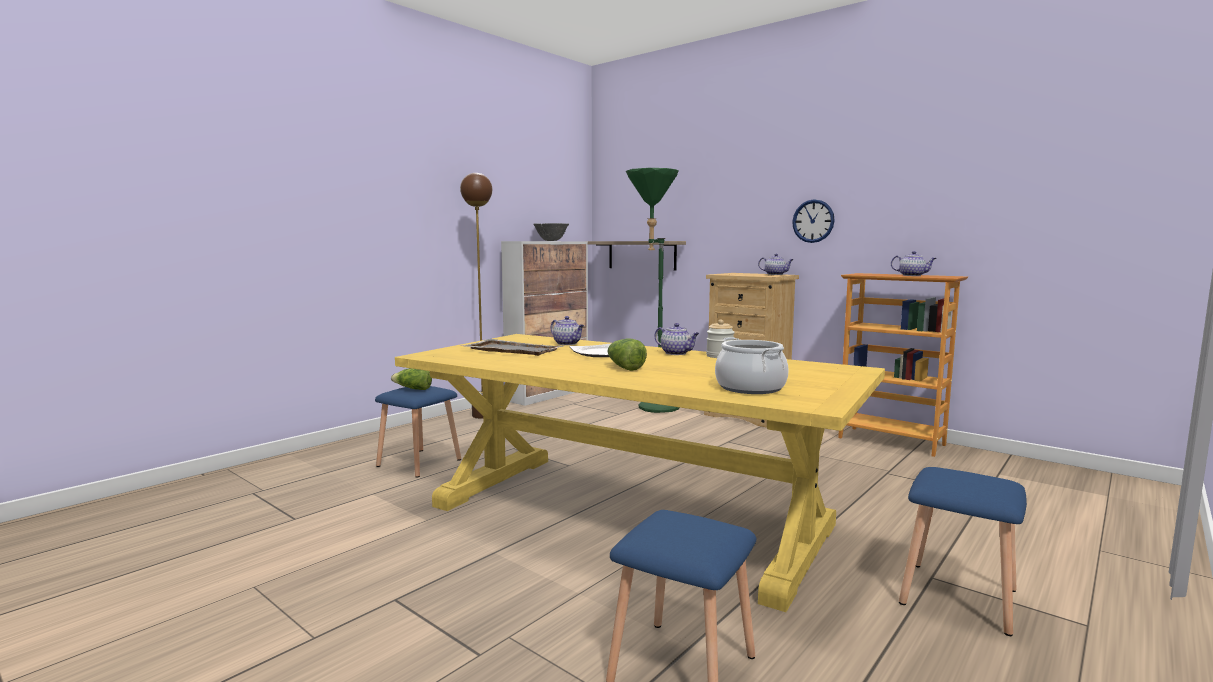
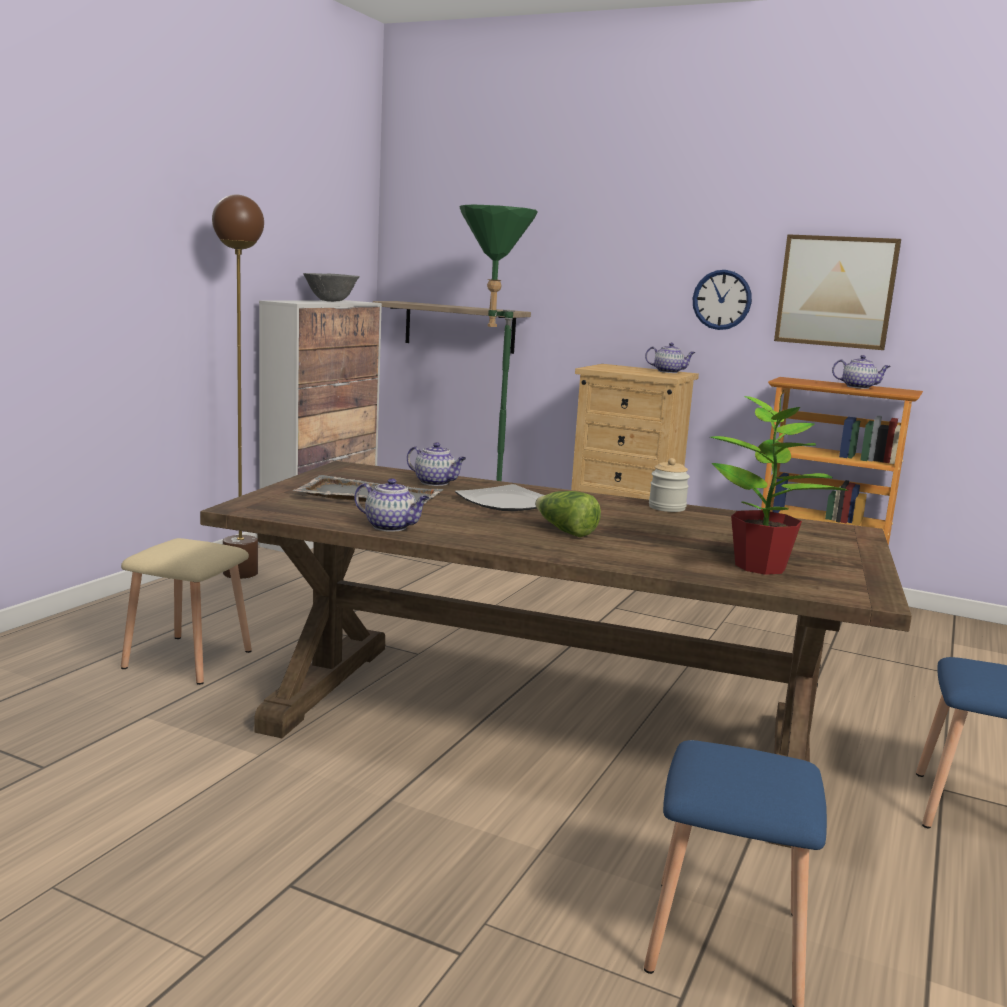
camera: 15 degrees left, 5 degrees up
(413, 389) = (183, 548): lettuce -> none
(419, 462) = (188, 658): blue stool -> beige stool
(628, 515) = (543, 728): yellow dining table -> brown dining table
(677, 353) = (606, 502): teapot -> teapot (391, 527)
(750, 388) = (761, 567): cooking pot -> potted plant
(896, 207) = (836, 291): none -> picture

